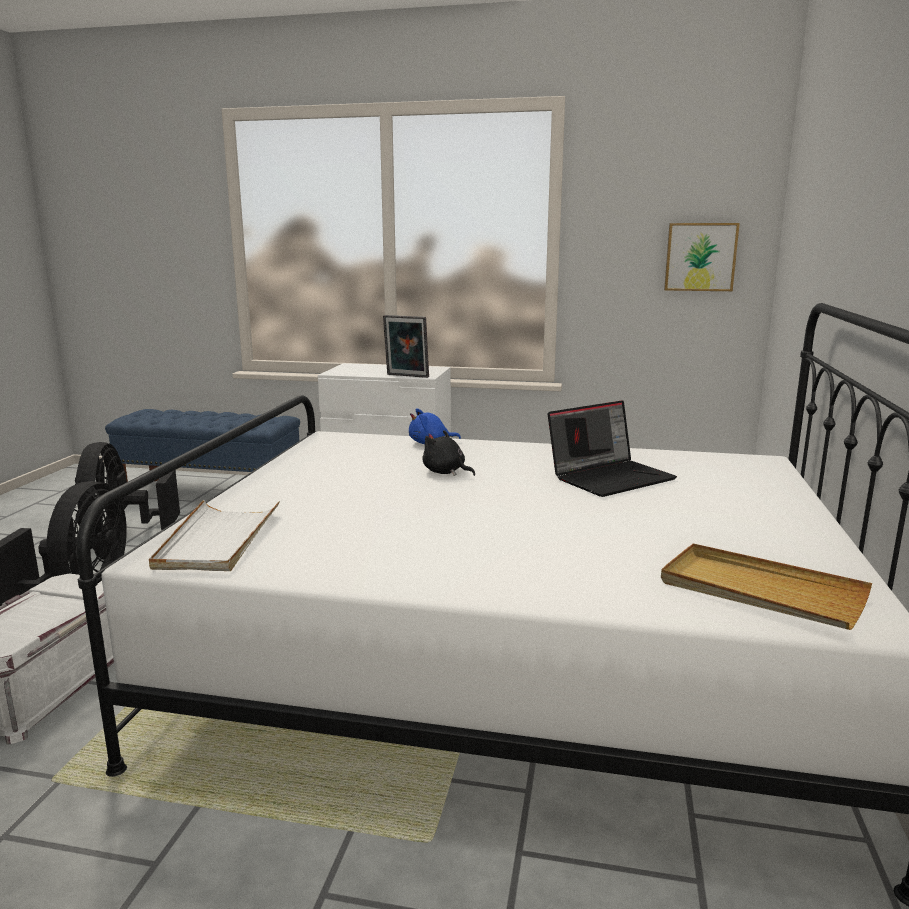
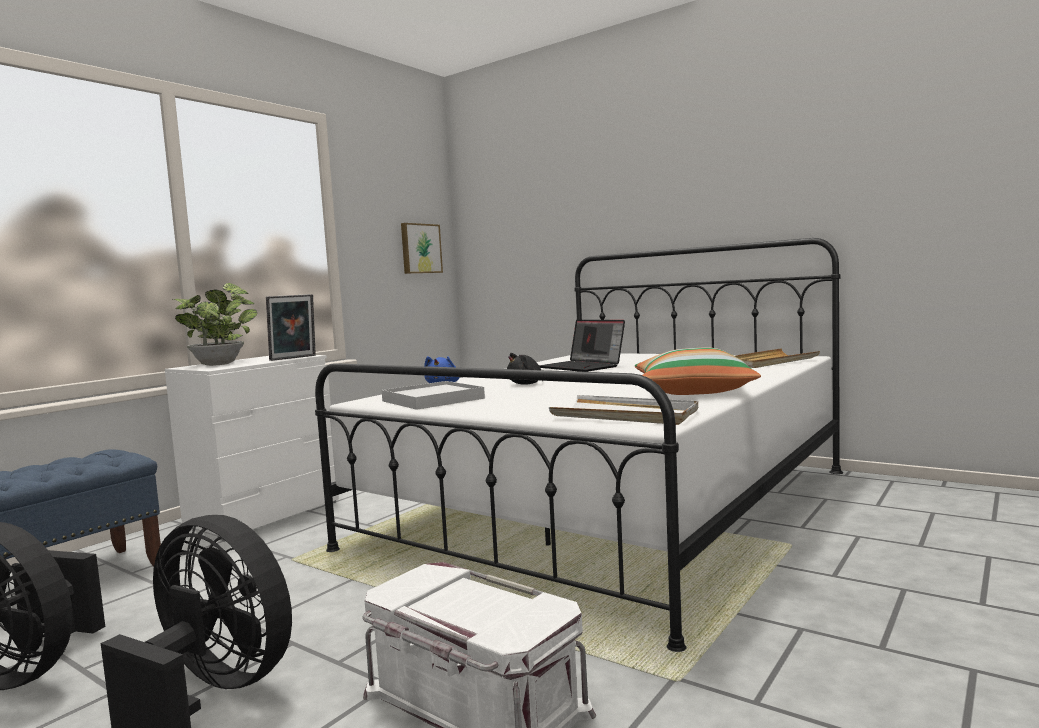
camera: 65 degrees left, 10 degrees down
(335, 455) = (433, 400): none -> white tray
(369, 368) = (220, 363): none -> potted plant
(391, 558) = (692, 391): none -> pillow
(610, 477) = (583, 367): laptop -> laptop turned 150 degrees clockwise

